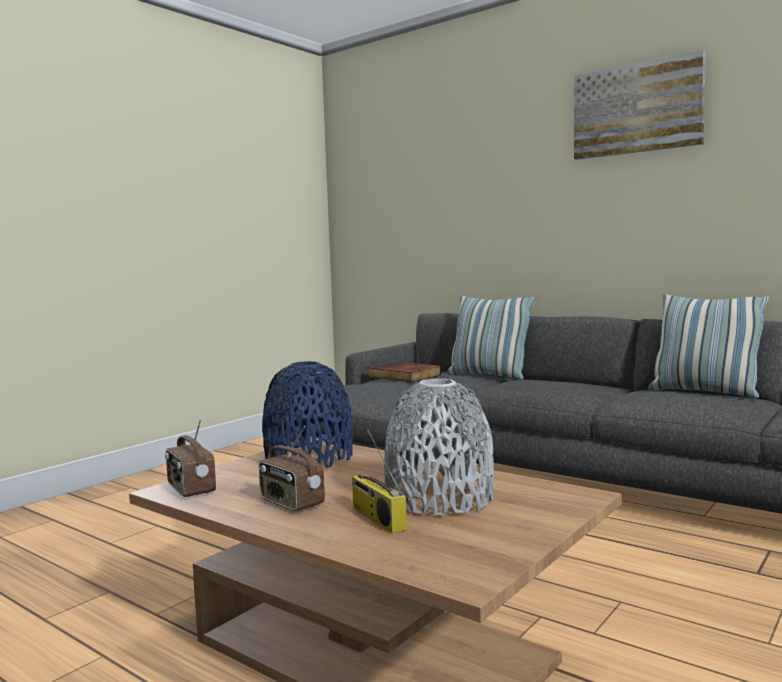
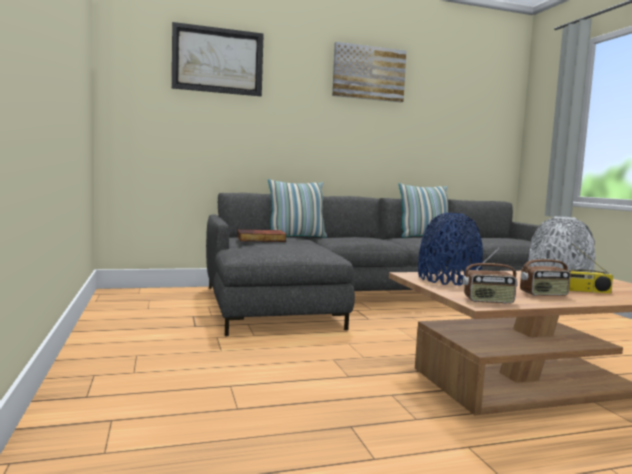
camera: 55 degrees left, 0 degrees up
(430, 146) = (218, 60): none -> picture

